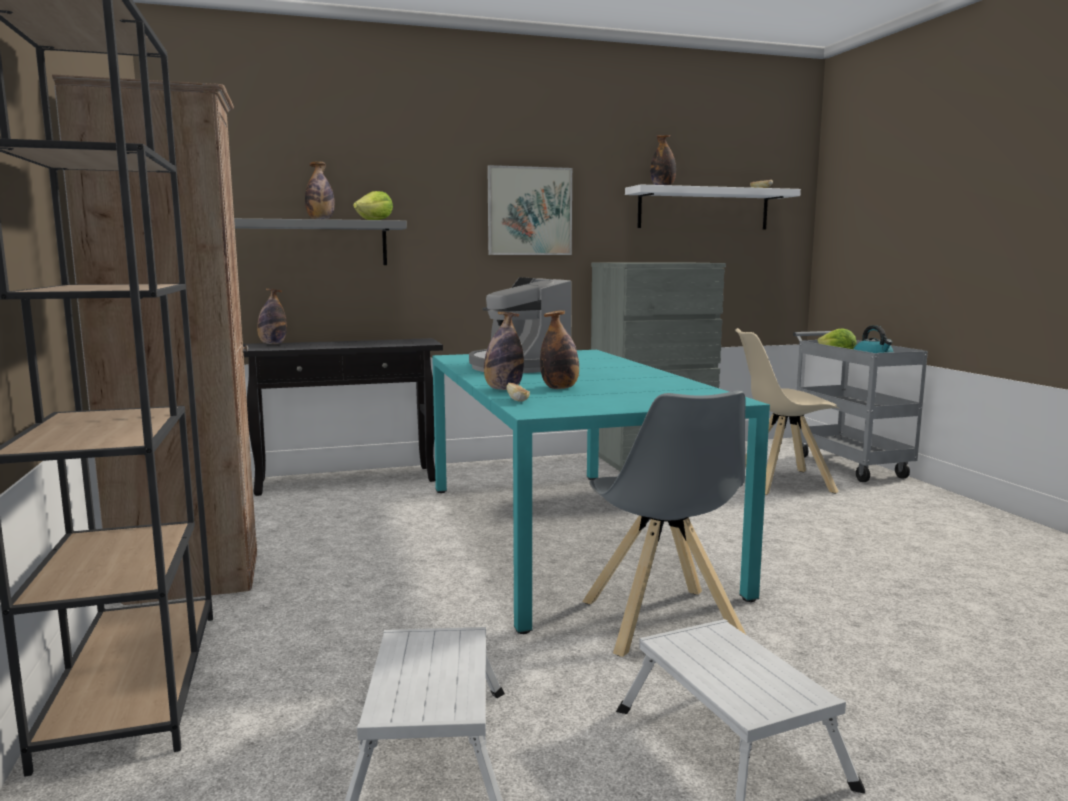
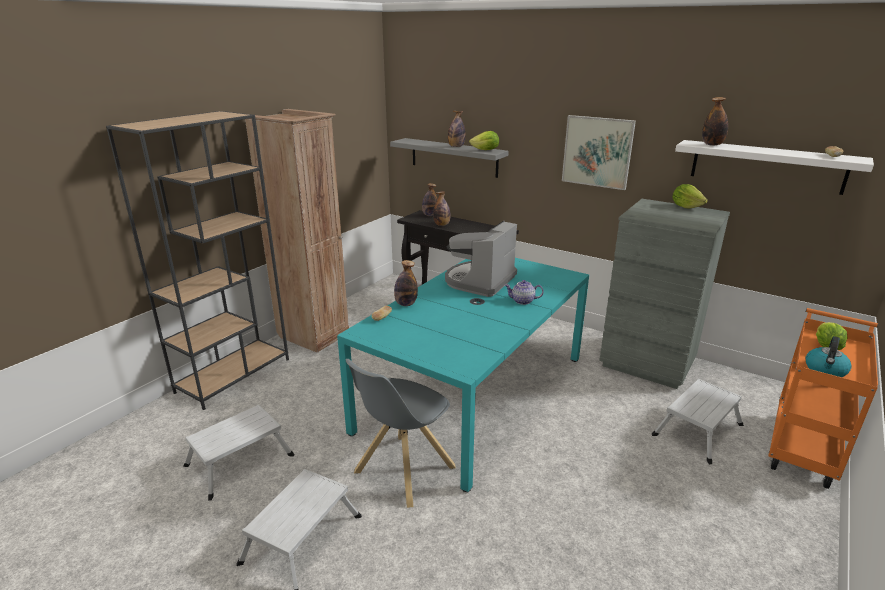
camera: 50 degrees right, 15 degrees up
(560, 388) = (430, 314): bottle -> bottle (442, 225)
(607, 367) = (522, 301): none -> teapot
(644, 262) = (686, 207): none -> lettuce
(780, 482) = (698, 429): beige chair -> white step ladder
(847, 466) = (802, 448): grey cart -> orange cart

